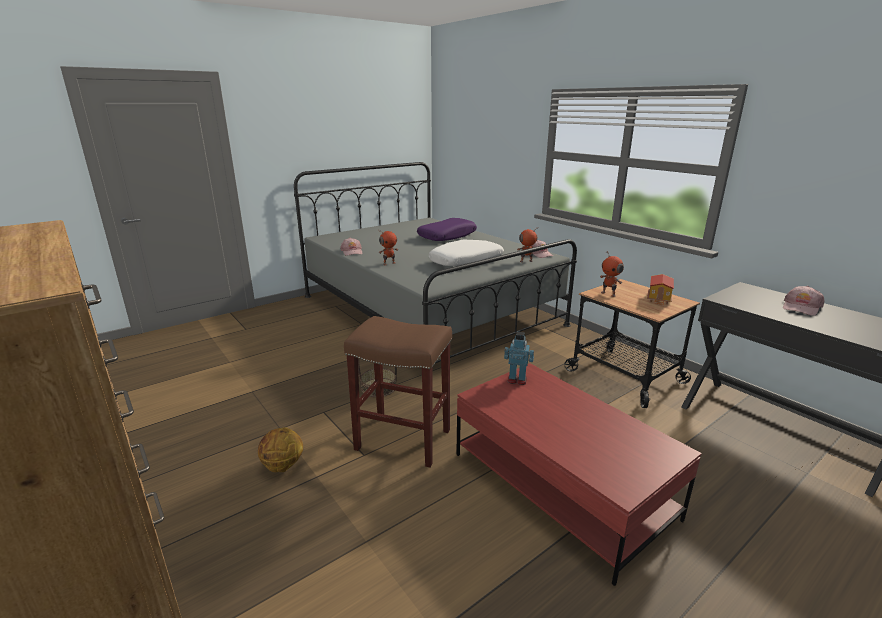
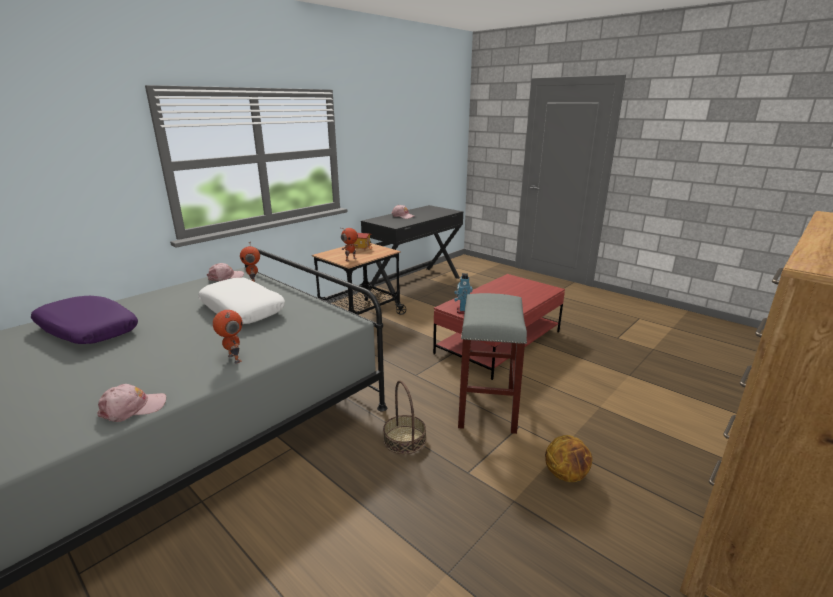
camera: 100 degrees left, 0 degrees up
(401, 440) = (488, 409): brown stool -> grey stool

